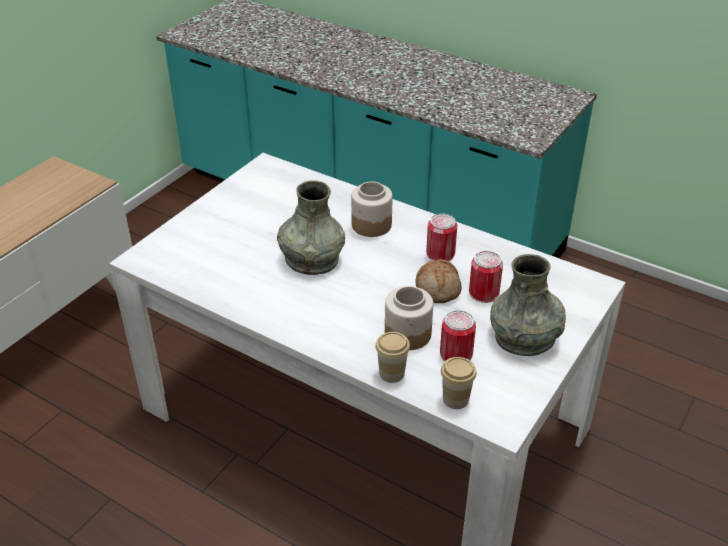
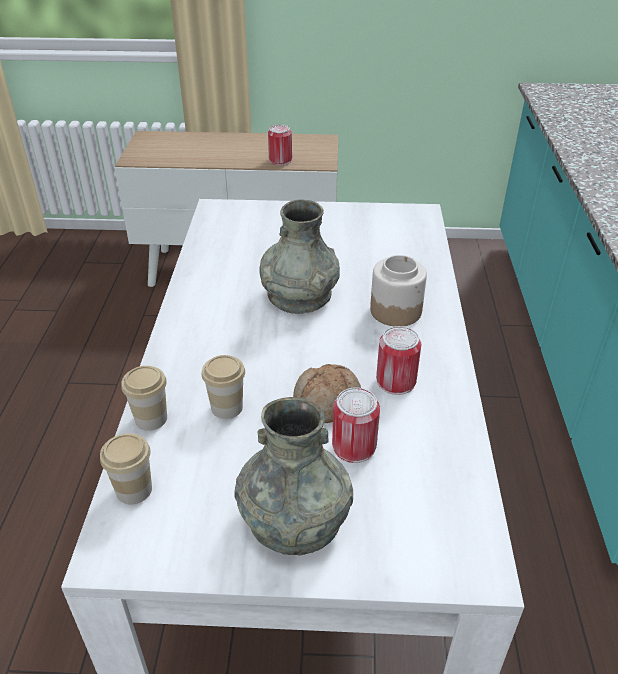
camera: 60 degrees right, 0 degrees up
(408, 334) = (227, 407): jar -> cup
(456, 354) = (216, 461): can -> can (280, 160)

